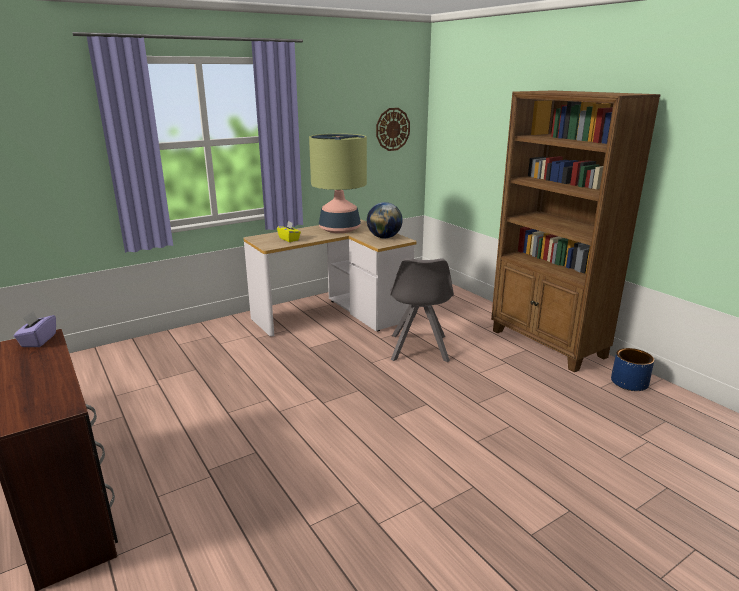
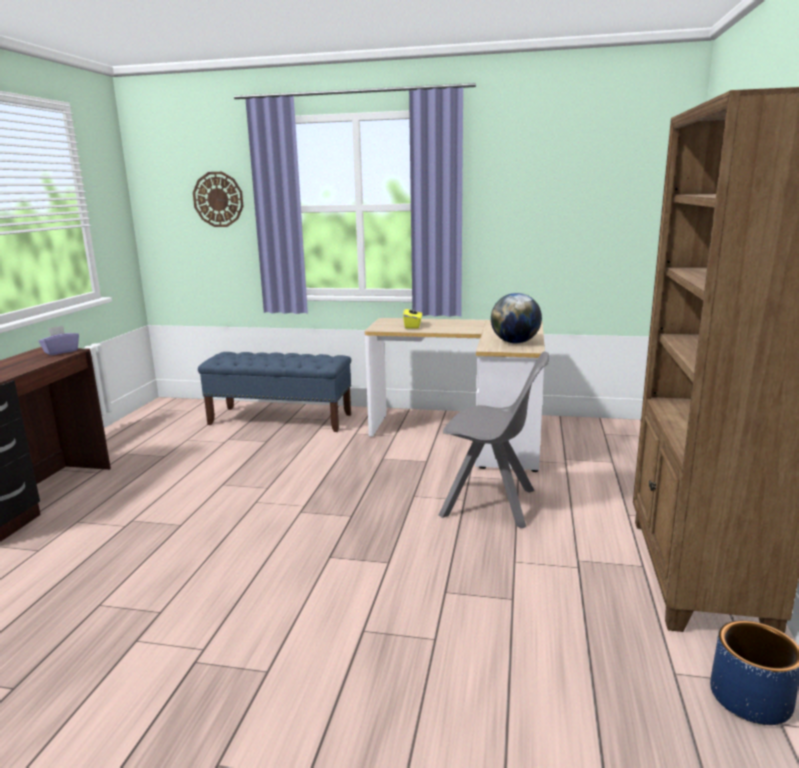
camera: 45 degrees right, 5 degrees down
(172, 349) = (281, 419): none -> blue bench
(339, 229) = (489, 326): table lamp -> none
(392, 129) = (624, 202): wall clock -> wall clock (218, 199)
(419, 349) = (491, 504): grey chair -> grey chair turned 120 degrees counterclockwise

